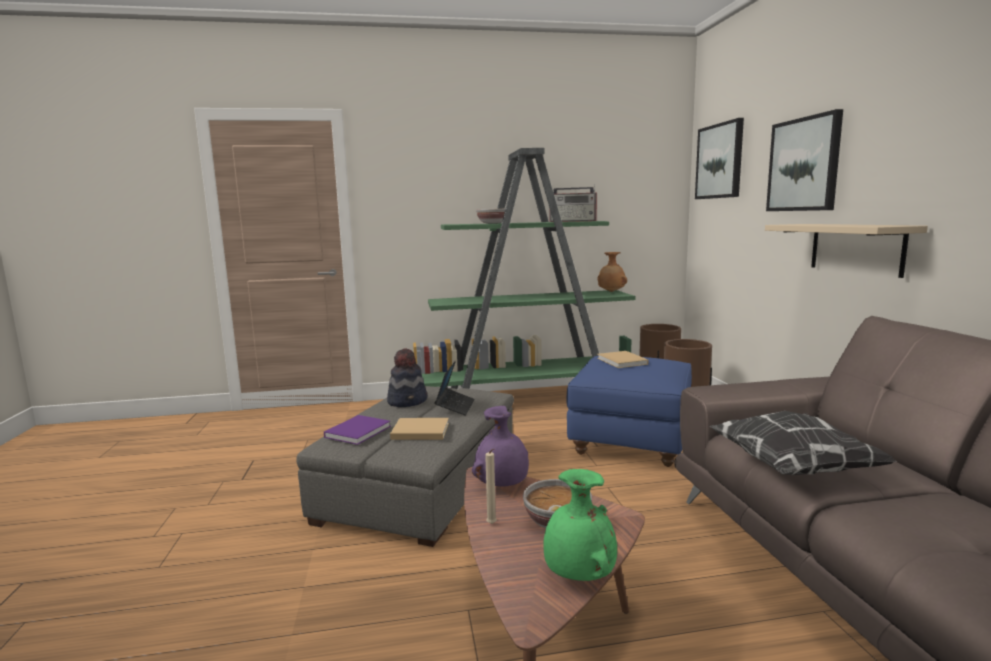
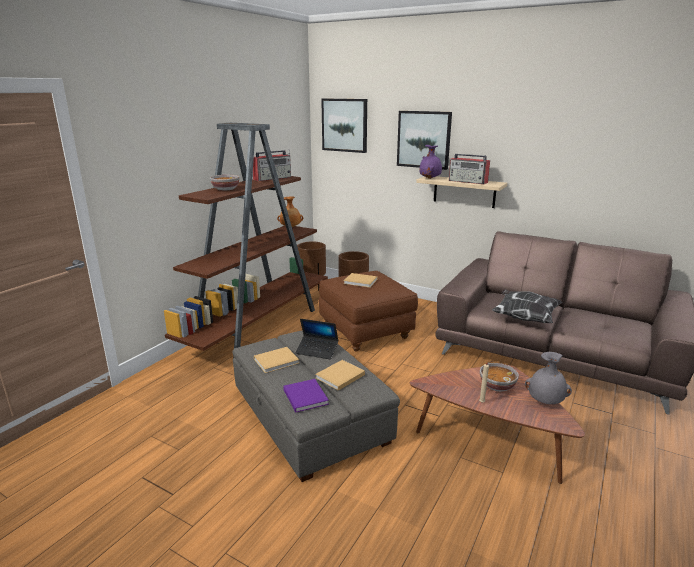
camera: 50 degrees left, 10 degrees up
(408, 401) = (277, 361): hat -> beige book
(455, 407) = (317, 351): laptop -> laptop turned 150 degrees clockwise
(502, 485) = (444, 383): purple vase -> purple vase (430, 178)
(531, 400) = (258, 326): green bookcase -> brown bookcase
(578, 575) = (545, 401): green vase -> grey vase
(631, 442) = (366, 332): blue ottoman -> brown ottoman
(843, 225) = (468, 181): none -> radio

